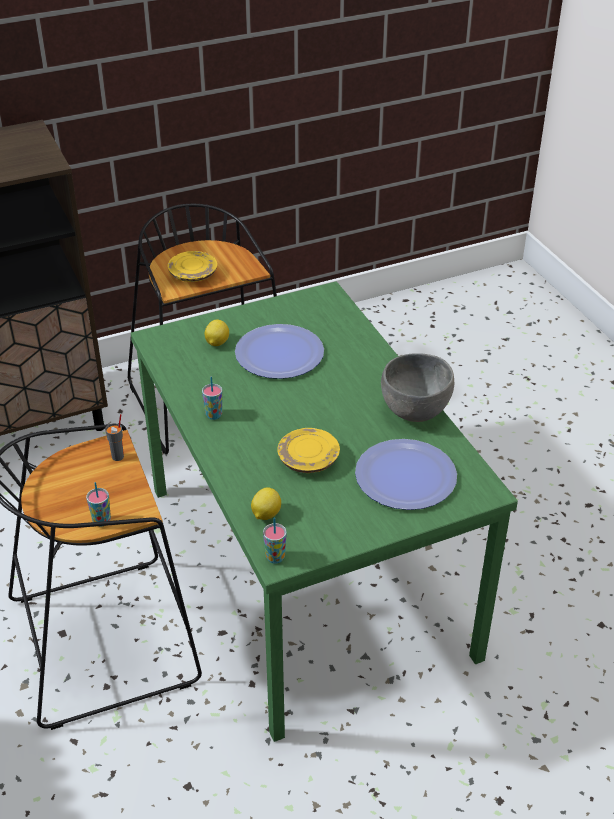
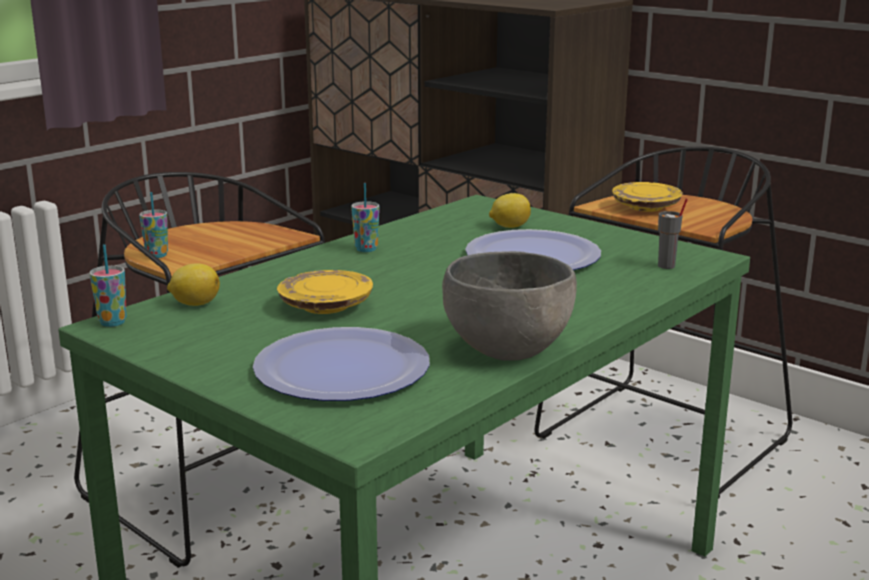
camera: 65 degrees right, 20 degrees down
(118, 457) = (267, 240): grey cup -> grey cup (667, 266)

